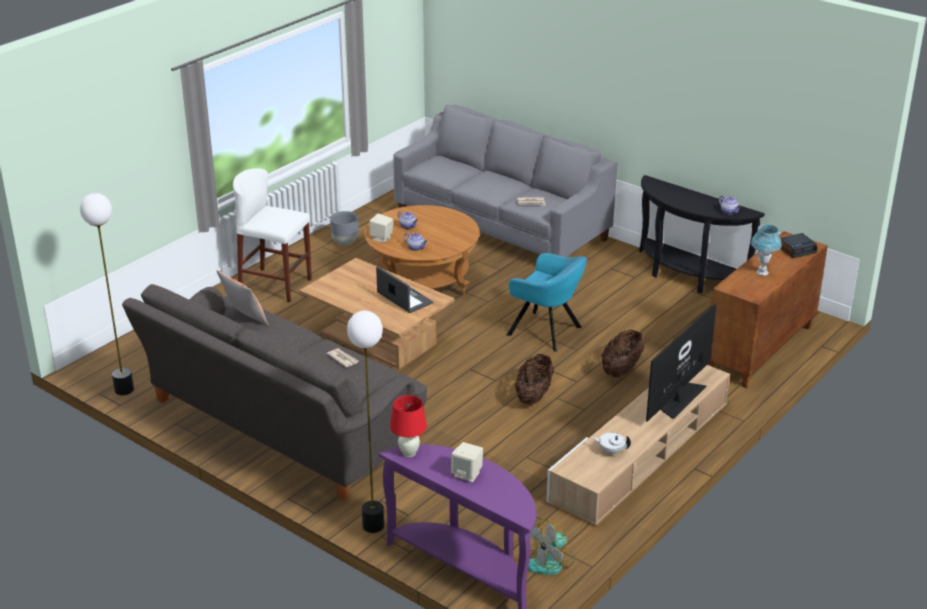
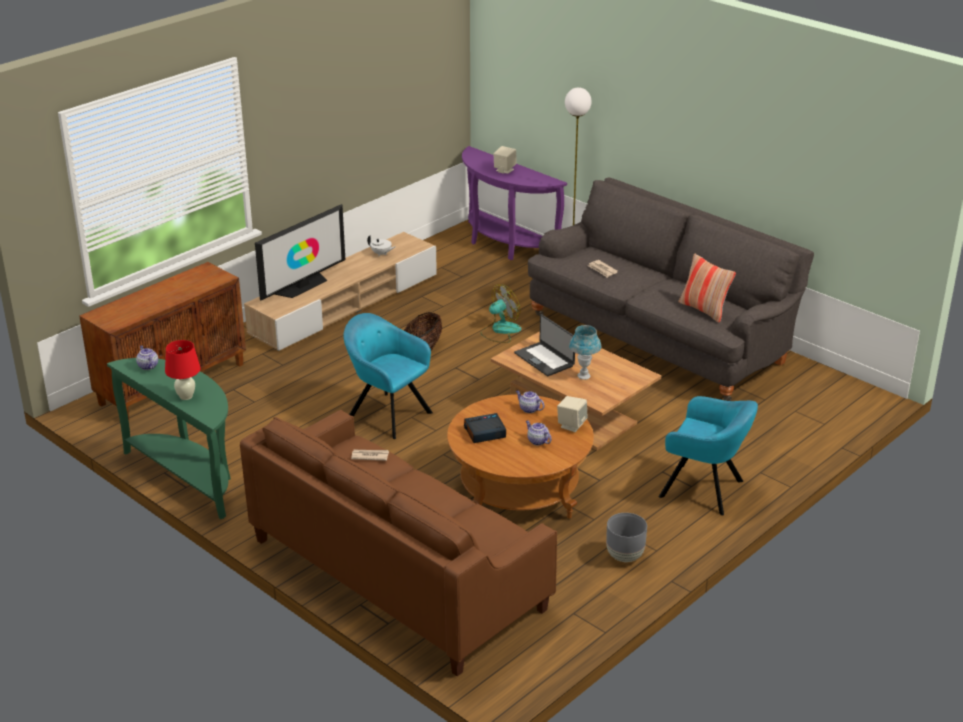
camera: 175 degrees left, 0 degrees up
(123, 389) = (824, 375): floor lamp -> none
(275, 285) = (705, 490): white stool -> turquoise armchair
(409, 453) = (545, 181): red table lamp -> red table lamp (186, 396)
(502, 227) = (397, 573): grey sofa -> brown sofa
(551, 562) = (443, 246): fan -> fan (500, 330)
(621, 369) = (326, 371): basket -> none
(686, 276) = (189, 476): black console table -> green console table
(762, 273) = (177, 289): blue table lamp -> blue table lamp (583, 376)
(796, 249) = (117, 312): alarm clock -> alarm clock (484, 432)

